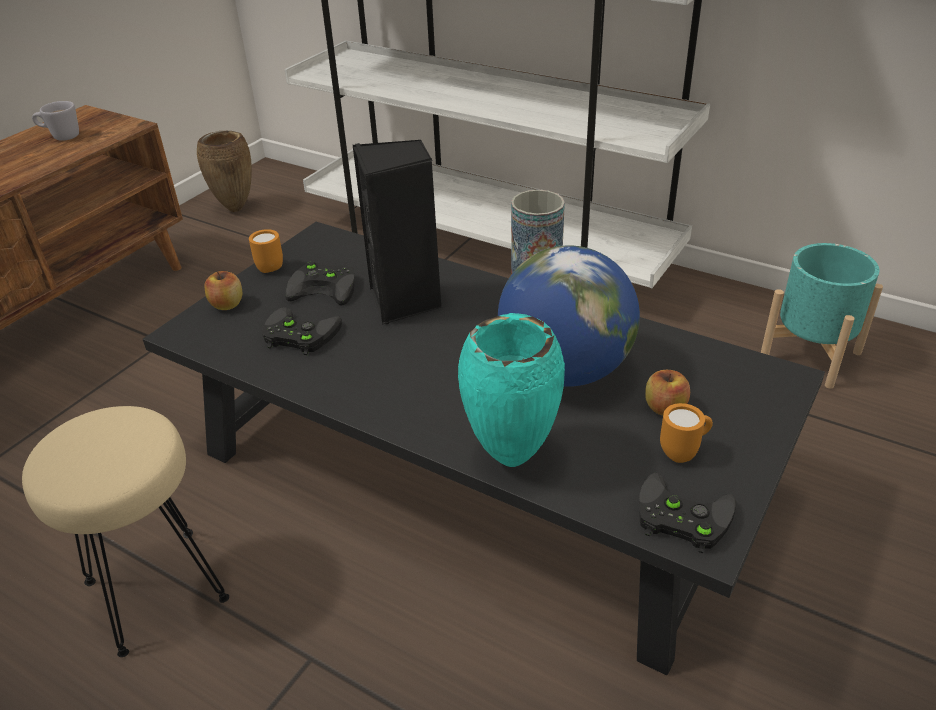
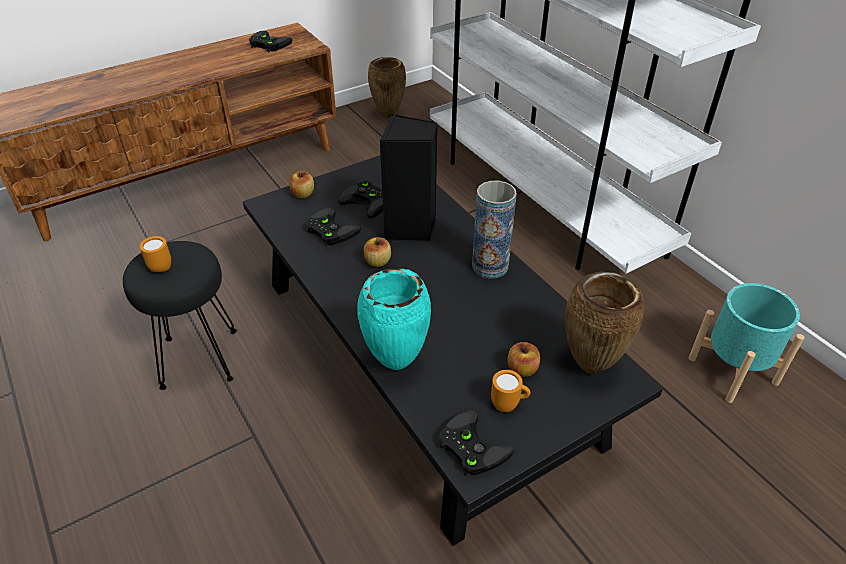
camera: 25 degrees right, 5 degrees up
(61, 137) = (268, 44): white mug -> black game controller
(157, 588) = (199, 357): beige stool -> black stool
(268, 267) = (344, 175): orange mug -> orange mug (161, 265)
(392, 351) = (377, 261): none -> apple
(565, 371) = (476, 317): globe -> none
(734, 376) = (590, 366): none -> brown vase

